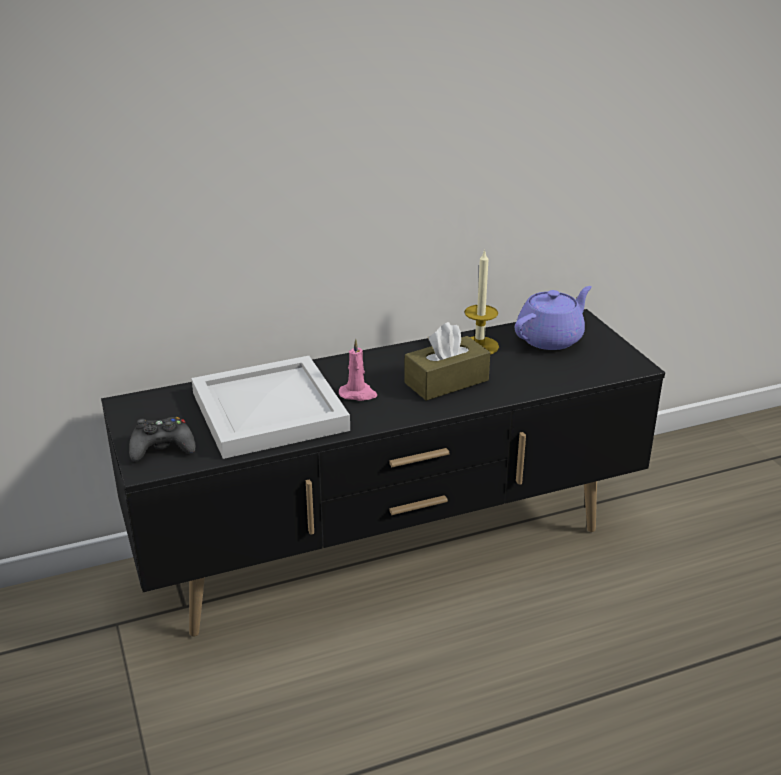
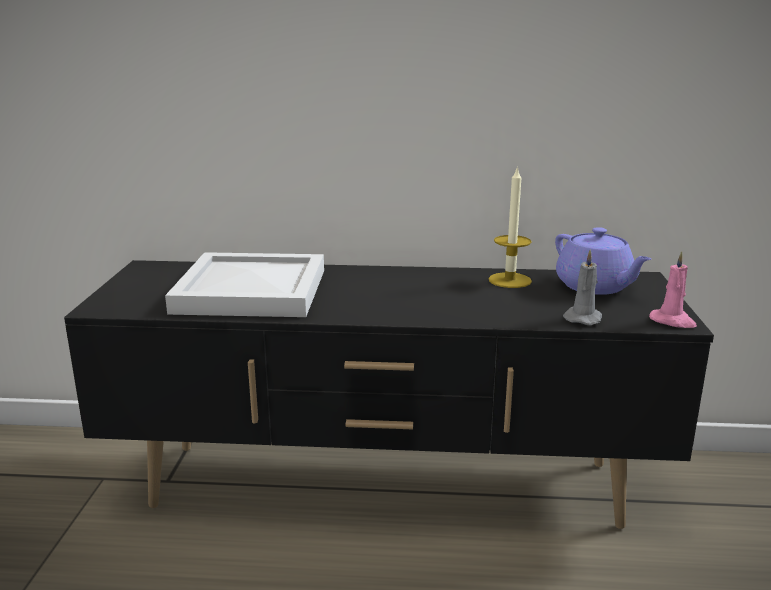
camera: 25 degrees right, 10 degrees down
(162, 447) = (130, 297): black game controller -> none
(358, 394) = (347, 293): pink candle -> pink candle (673, 321)
(446, 381) = (445, 299): brown tissue box -> none
(551, 338) = (595, 287): purple teapot -> purple teapot turned 75 degrees clockwise
(566, 377) = (583, 318): none -> grey candle

